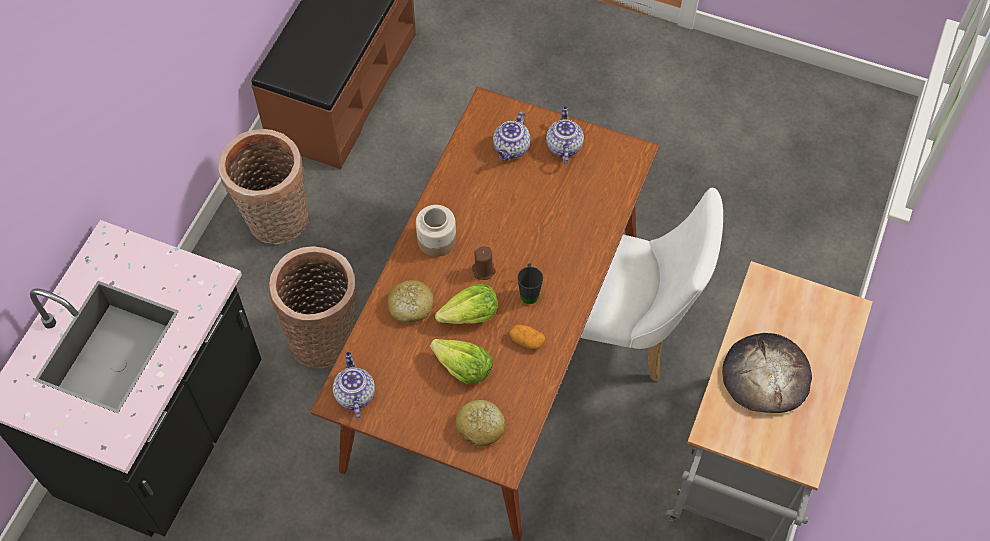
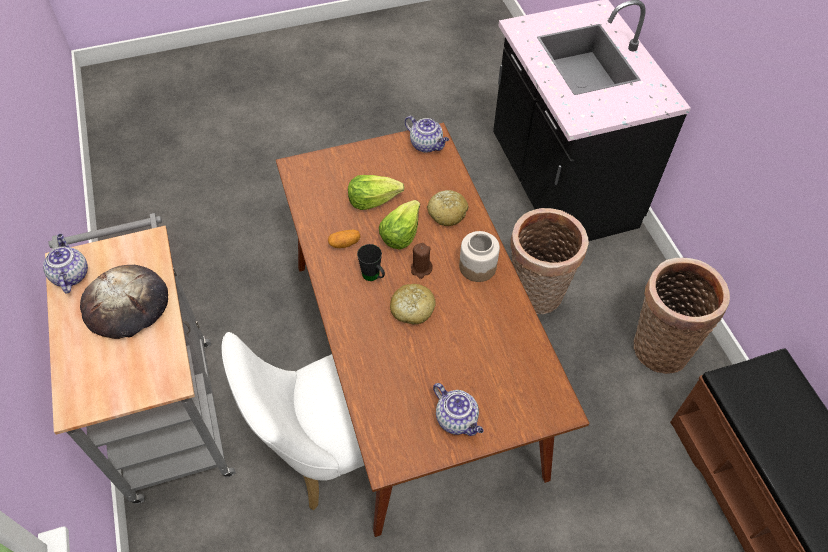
camera: 140 degrees right, 5 degrees down
(480, 427) = (329, 176): bread -> bread (412, 309)
(511, 149) = (498, 382): teapot -> teapot (70, 275)

